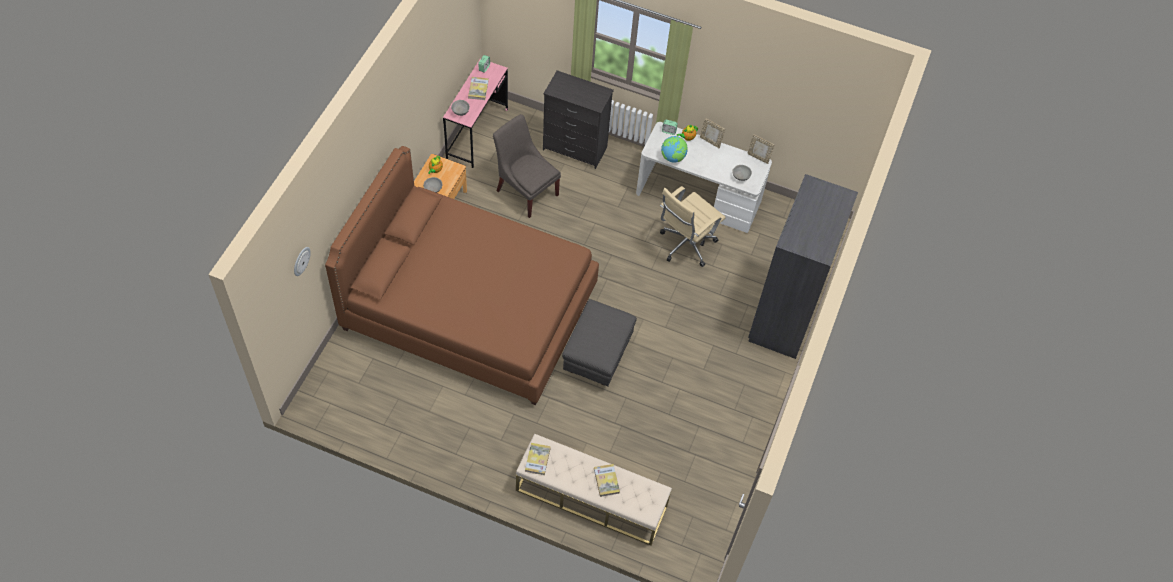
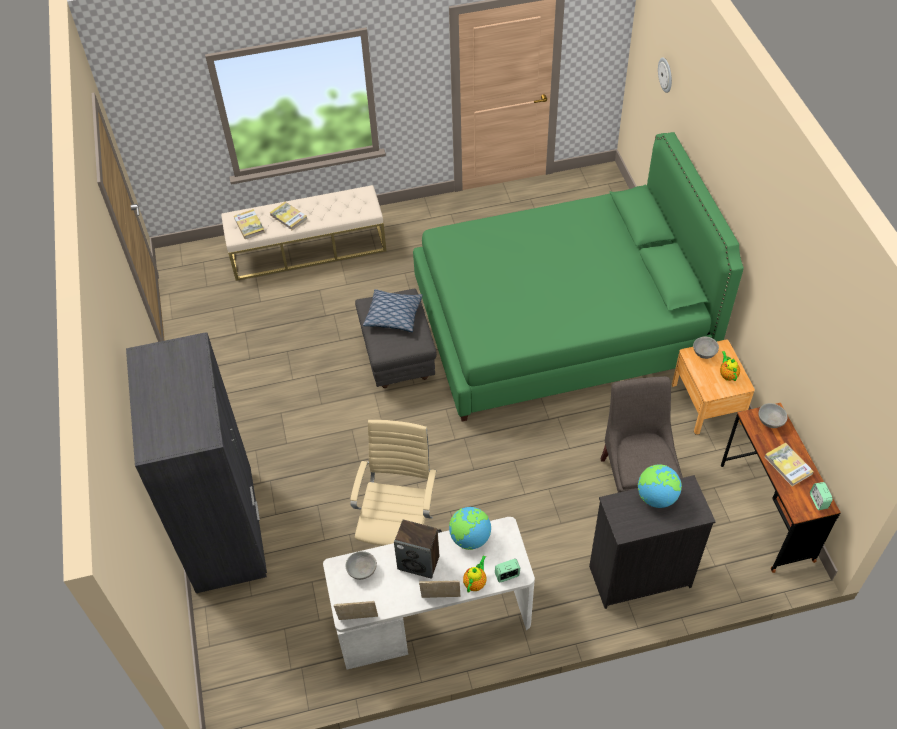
camera: 150 degrees right, 5 degrees down
(470, 308) = (560, 324): brown bed -> green bed
(477, 133) = (766, 512): pink desk -> brown desk
(526, 190) = (636, 479): grey chair -> grey chair turned 105 degrees counterclockwise
(537, 459) = (361, 198): book -> book (249, 225)
(573, 95) = (656, 497): none -> globe
(596, 338) = (393, 315): none -> pillow
(708, 163) = (419, 562): none -> speaker

